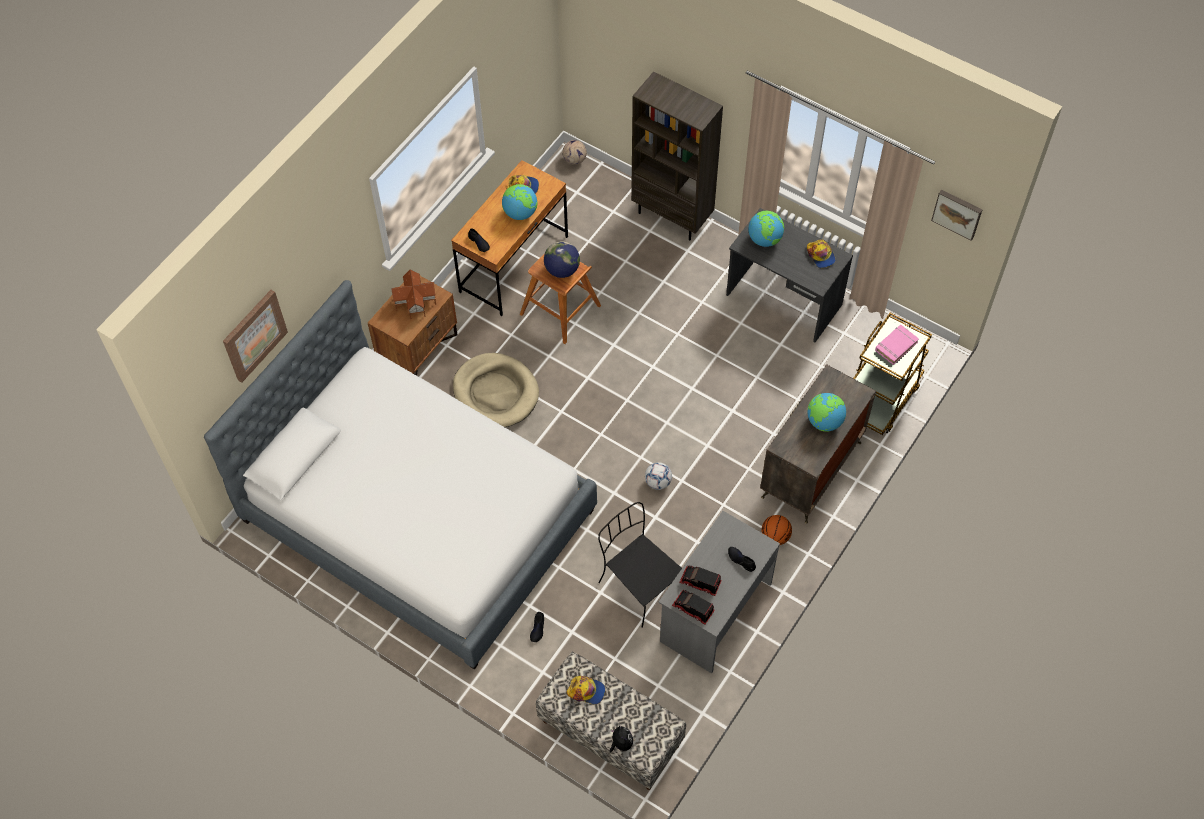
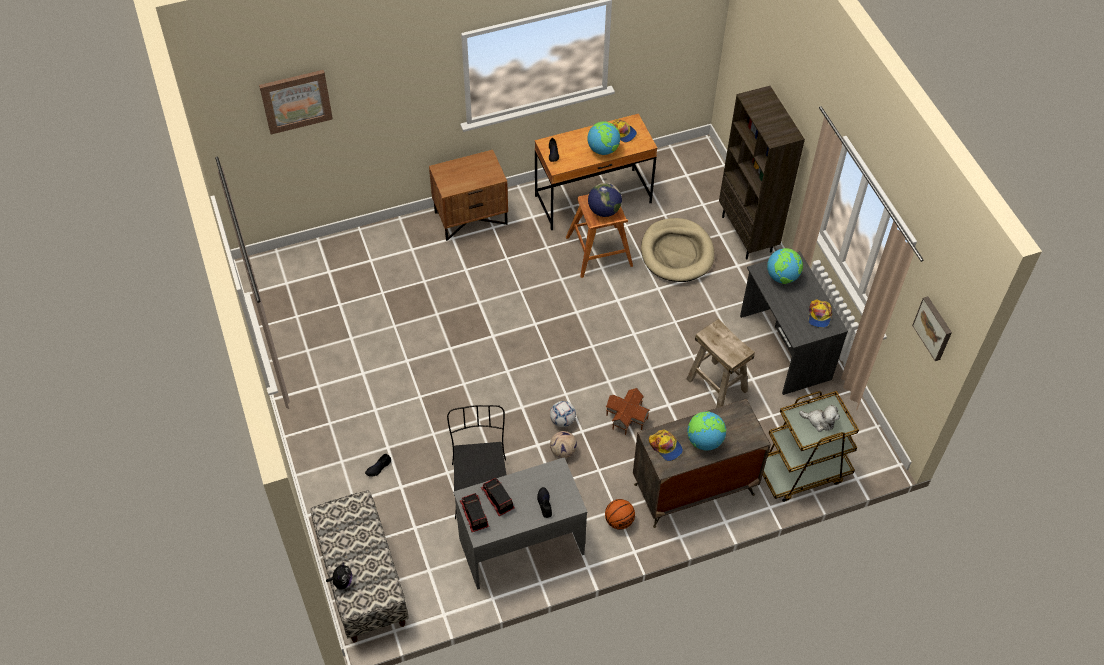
camera: 35 degrees right, 5 degrees down
(414, 301) = (475, 170): toy house -> toy house (626, 416)
(418, 515) = (367, 332): bed -> none
(496, 393) = (498, 281): beige dog bed -> beige dog bed (677, 253)
(575, 159) = (706, 151): football -> football (563, 451)
(586, 691) = (352, 526): cap -> cap (666, 447)
(756, 368) = (716, 385): none -> beige stool
(896, 346) = (820, 421): pink book -> plush toy

